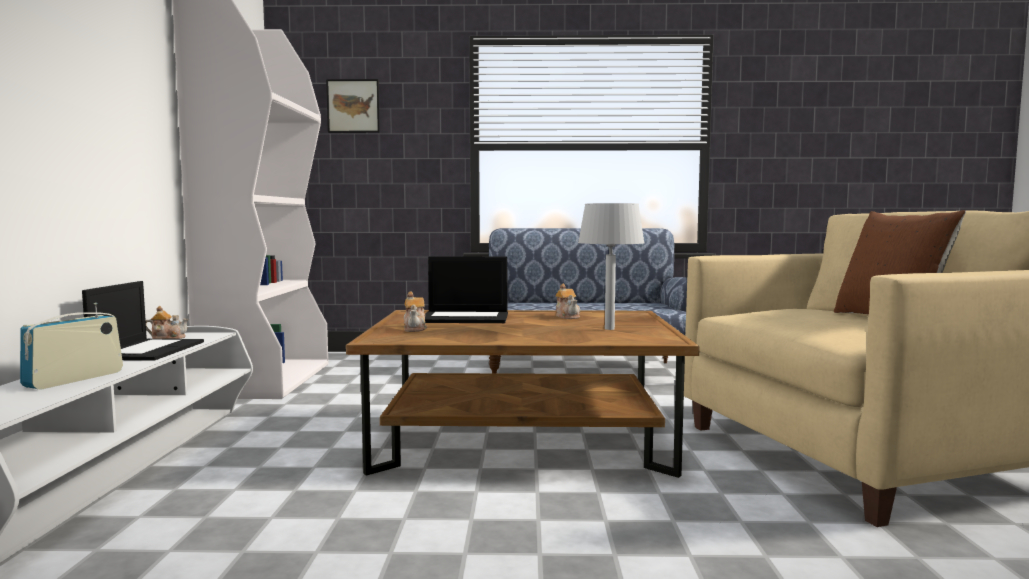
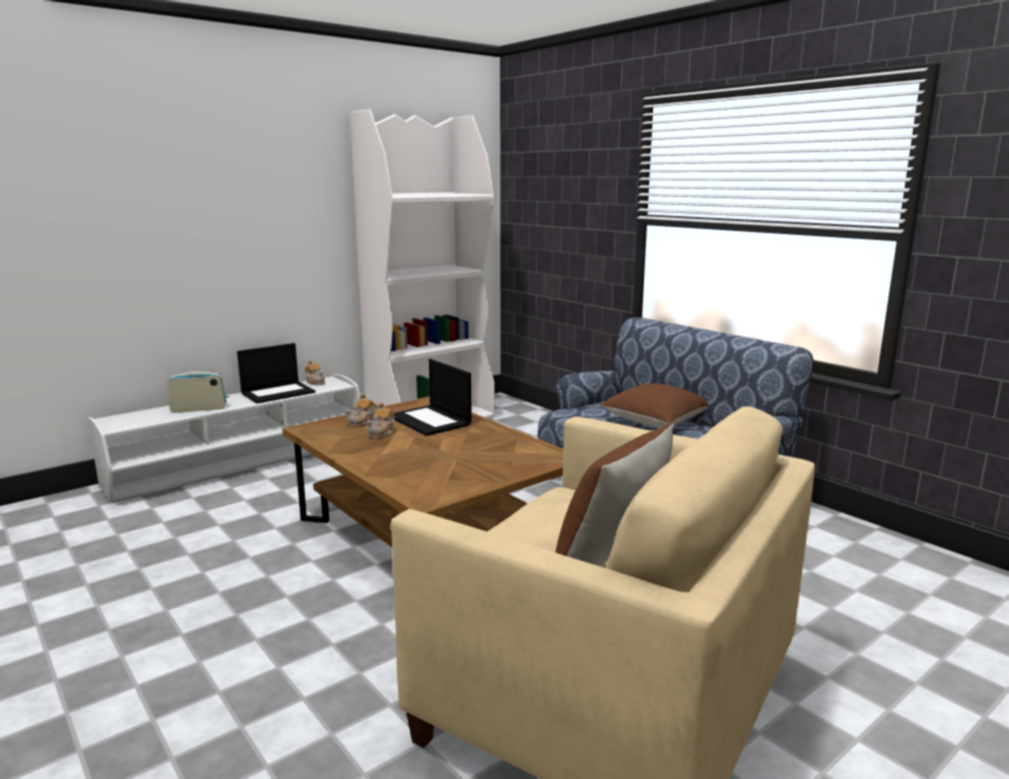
camera: 50 degrees right, 10 degrees up
(353, 106) = (552, 174): picture -> none
(568, 316) = (495, 443): teapot -> teapot (382, 434)
(579, 304) = (655, 421): none -> brown pillow
(610, 329) = (455, 470): grey table lamp -> none

